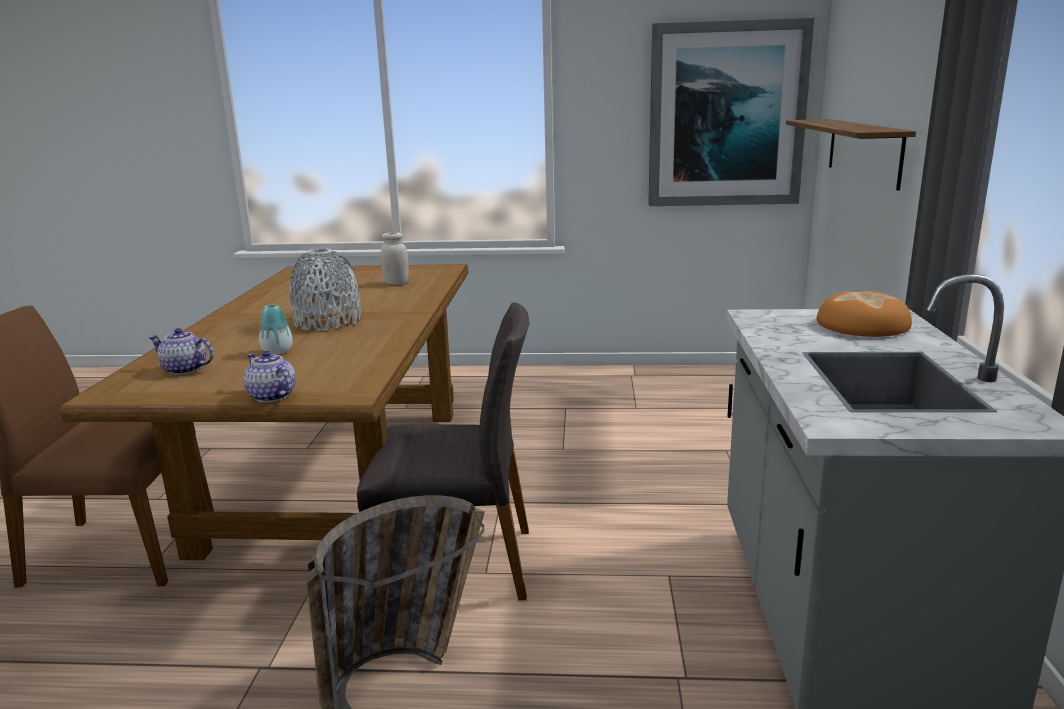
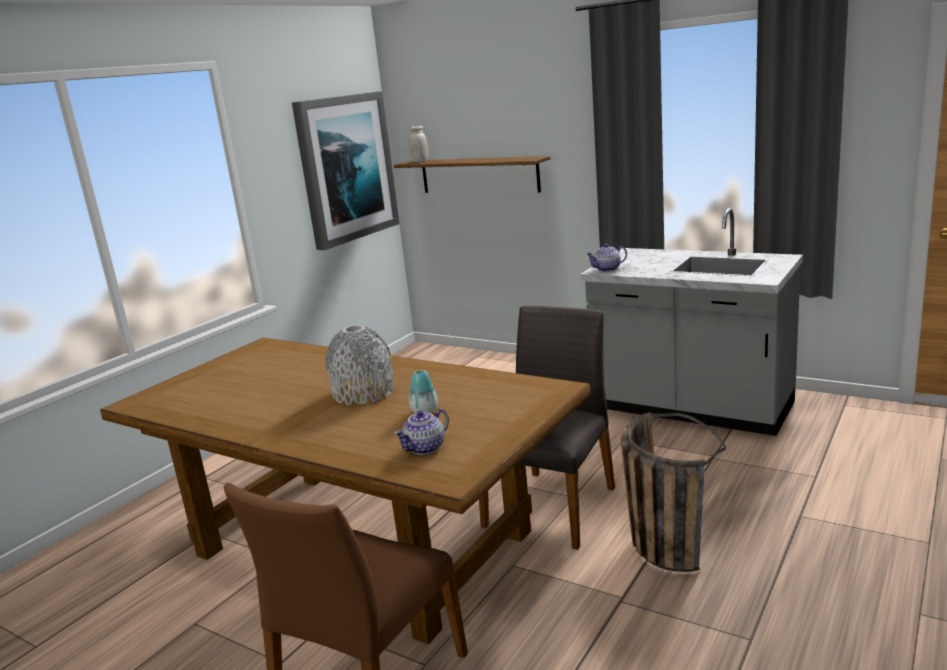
camera: 60 degrees left, 0 degrees up
(271, 396) = (537, 413): teapot -> teapot (607, 269)
(396, 283) = (279, 364): white jar -> white jar (420, 161)
(862, 325) = (640, 257): bread -> none

